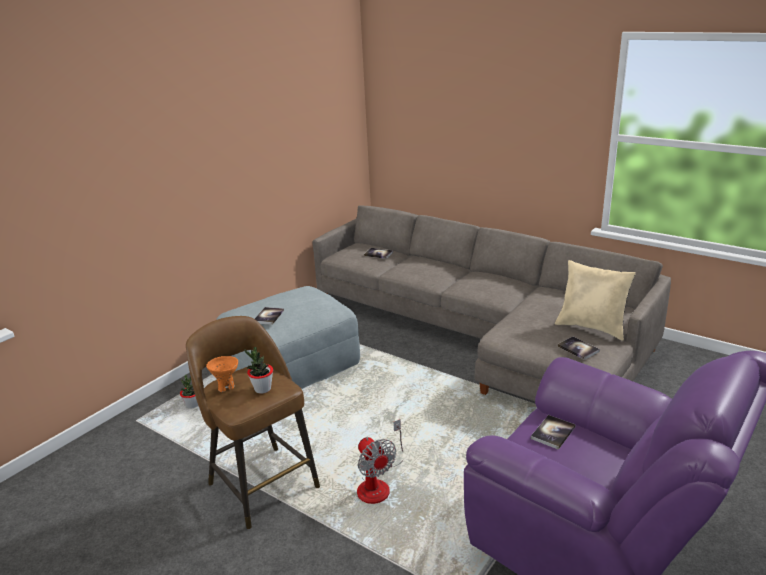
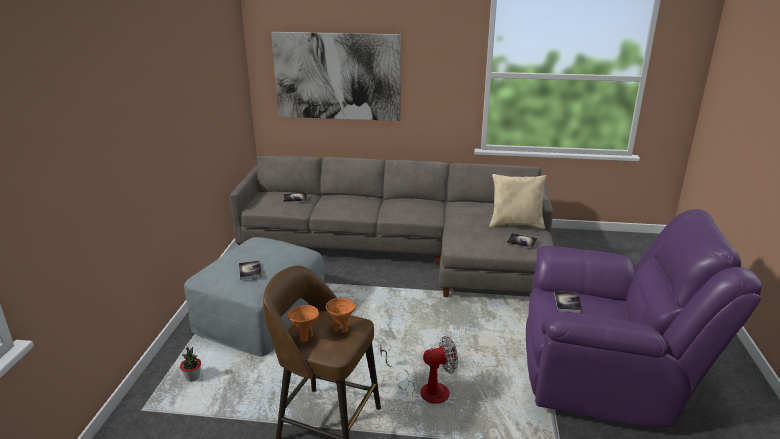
camera: 30 degrees left, 0 degrees up
(262, 389) = (341, 328): potted plant -> orange bowl
(378, 484) = (425, 389): fan -> fan turned 45 degrees counterclockwise
(447, 127) = (337, 76): none -> picture

